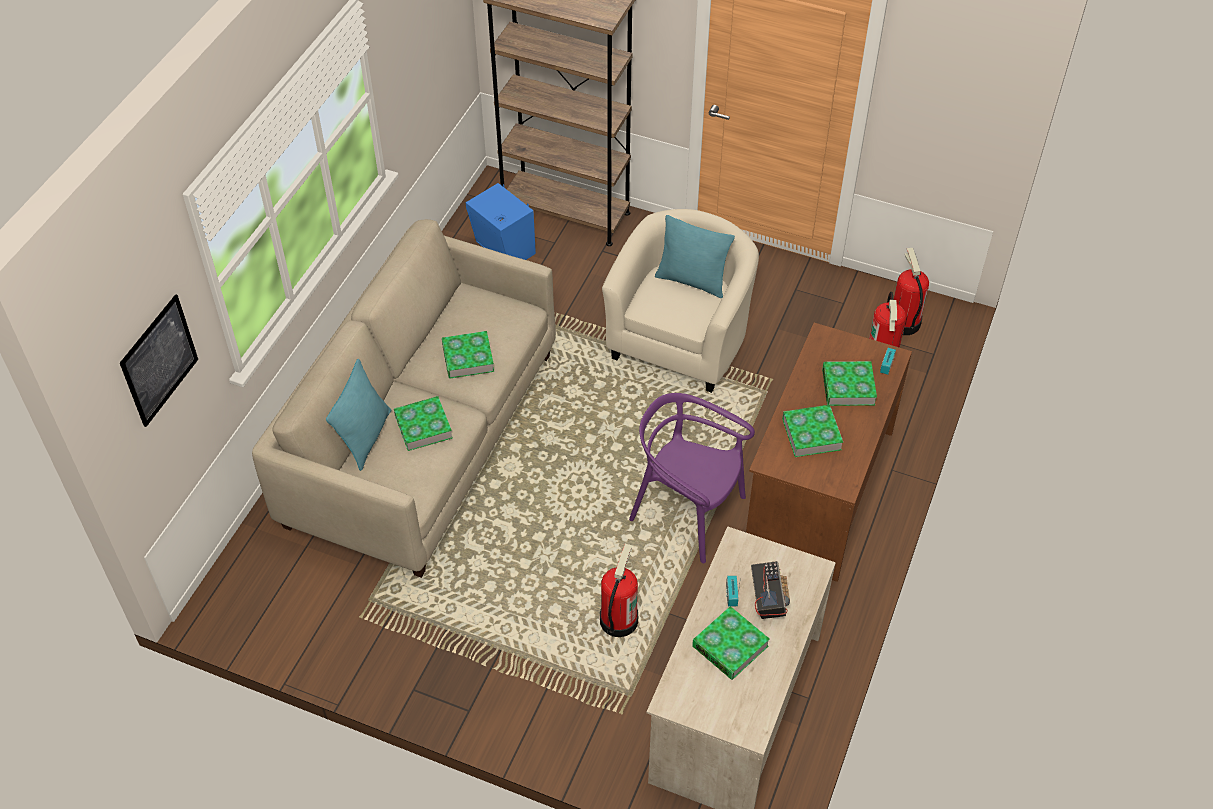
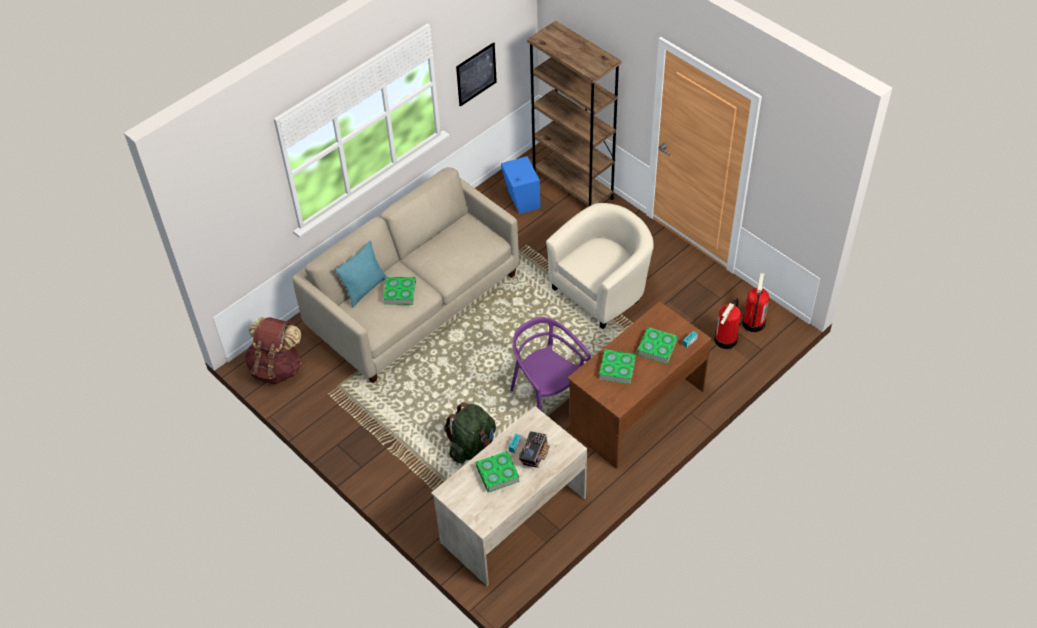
camera: 25 degrees right, 0 degrees up
(159, 360) = (241, 208): picture -> picture (476, 74)
(258, 604) = (277, 368): none -> brown backpack
(468, 358) = (446, 260): book -> none
(618, 620) = (472, 446): fire extinguisher -> green backpack
(692, 281) = (610, 253): turquoise pillow -> none

